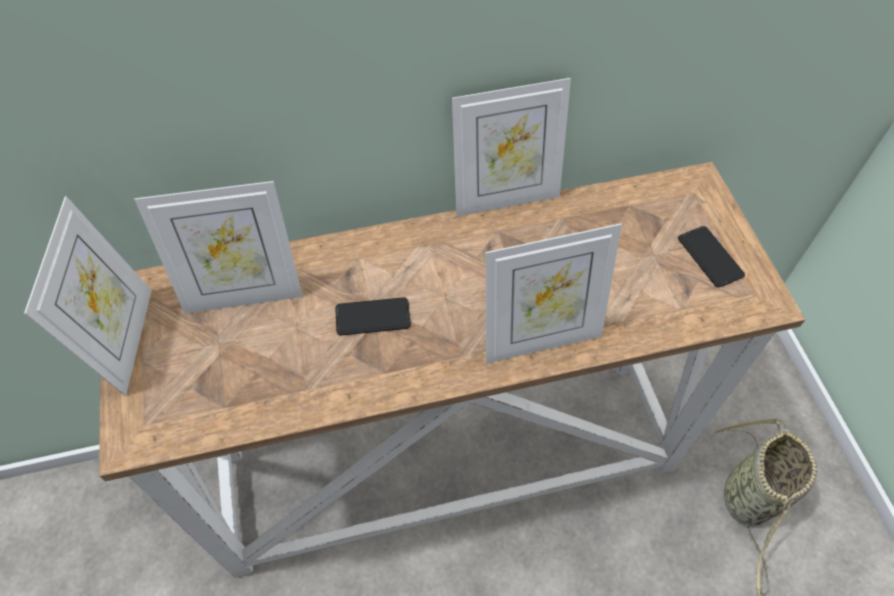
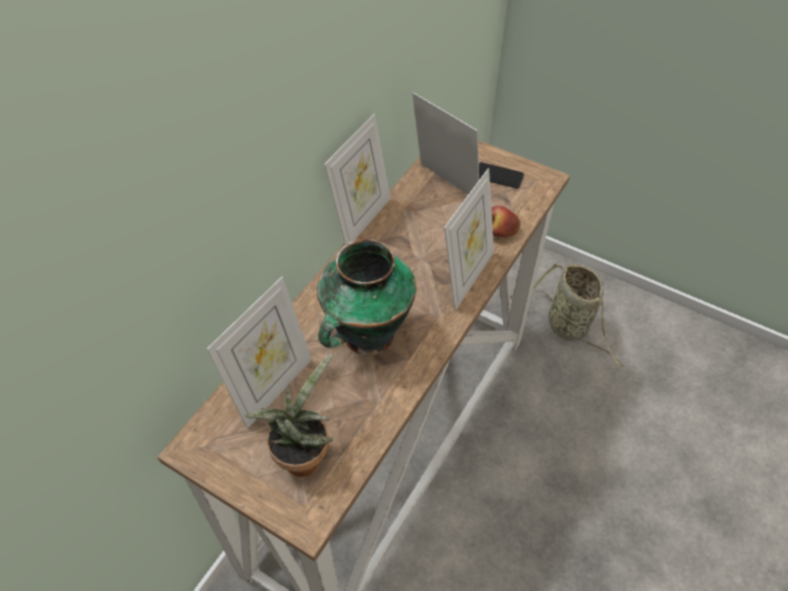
camera: 45 degrees left, 5 degrees down
(126, 340) = (229, 475): picture frame -> picture frame (444, 186)
(195, 377) = (303, 454): none -> potted plant
(373, 317) = (366, 337): phone -> vase
(639, 317) = (499, 229): none -> apple

